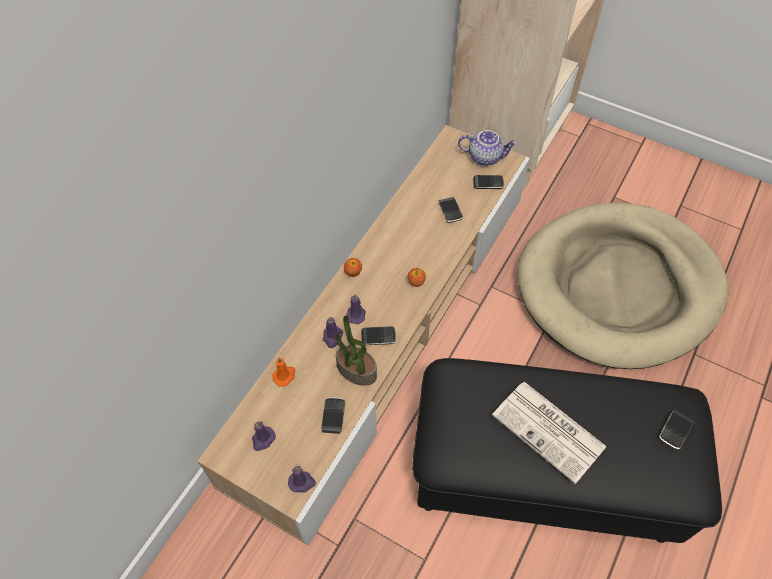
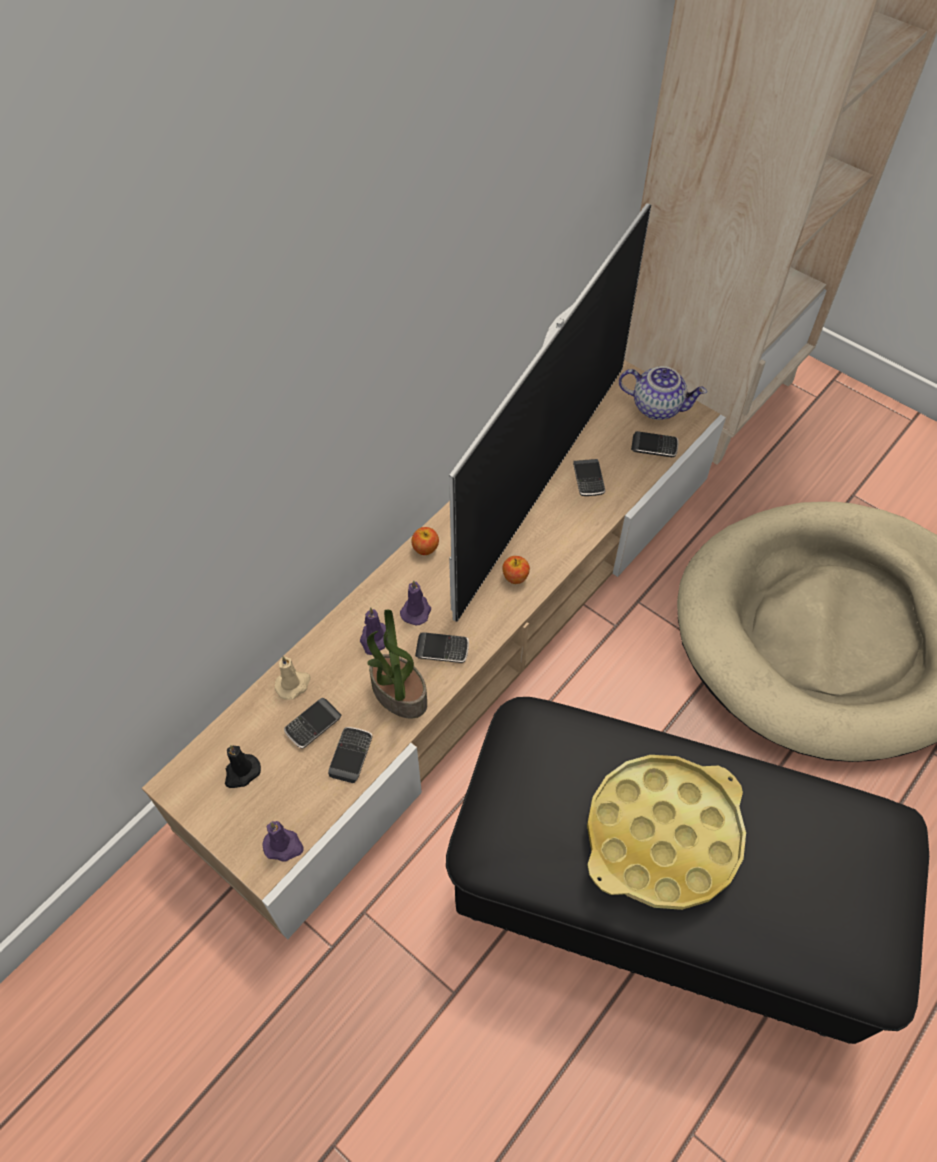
camera: 10 degrees right, 0 degrees up
(263, 439) = (241, 772): purple candle -> black candle
(285, 375) = (293, 684): orange candle -> beige candle
(420, 218) = (542, 484): none -> television
(550, 431) = (663, 835): newspaper -> yellow tray
(675, 430) = (862, 868): phone -> phone (313, 725)

